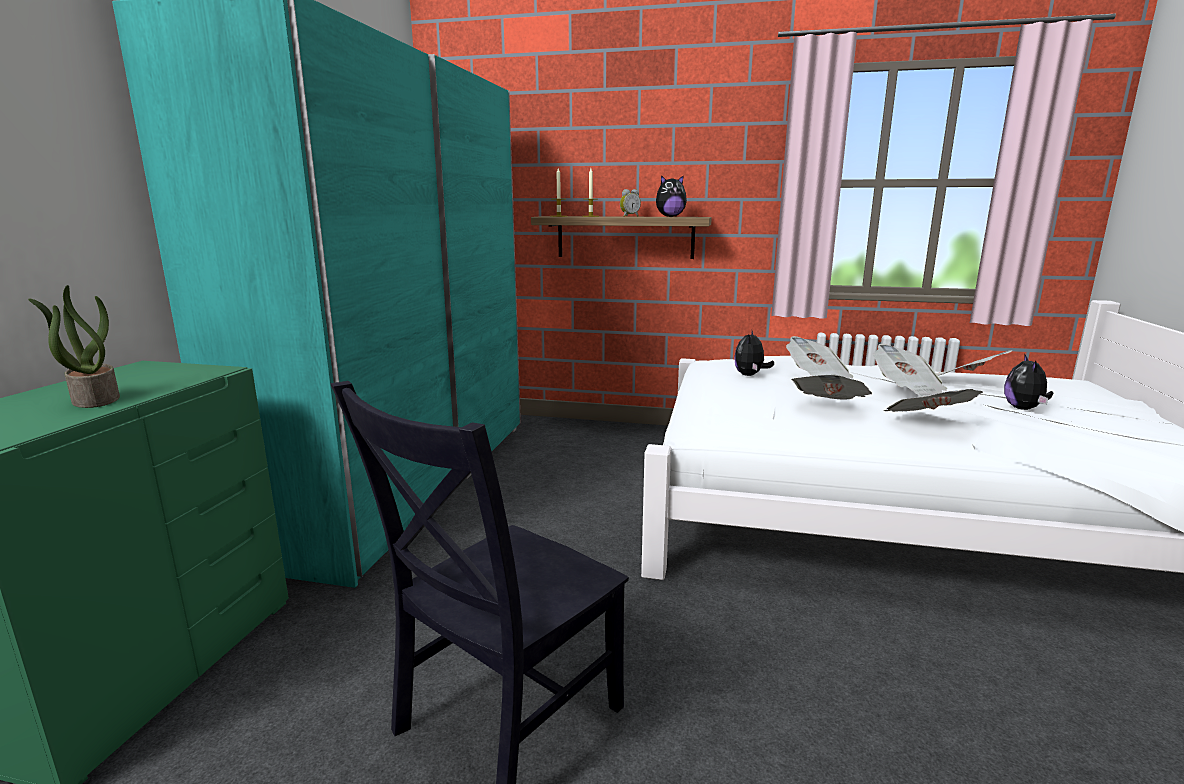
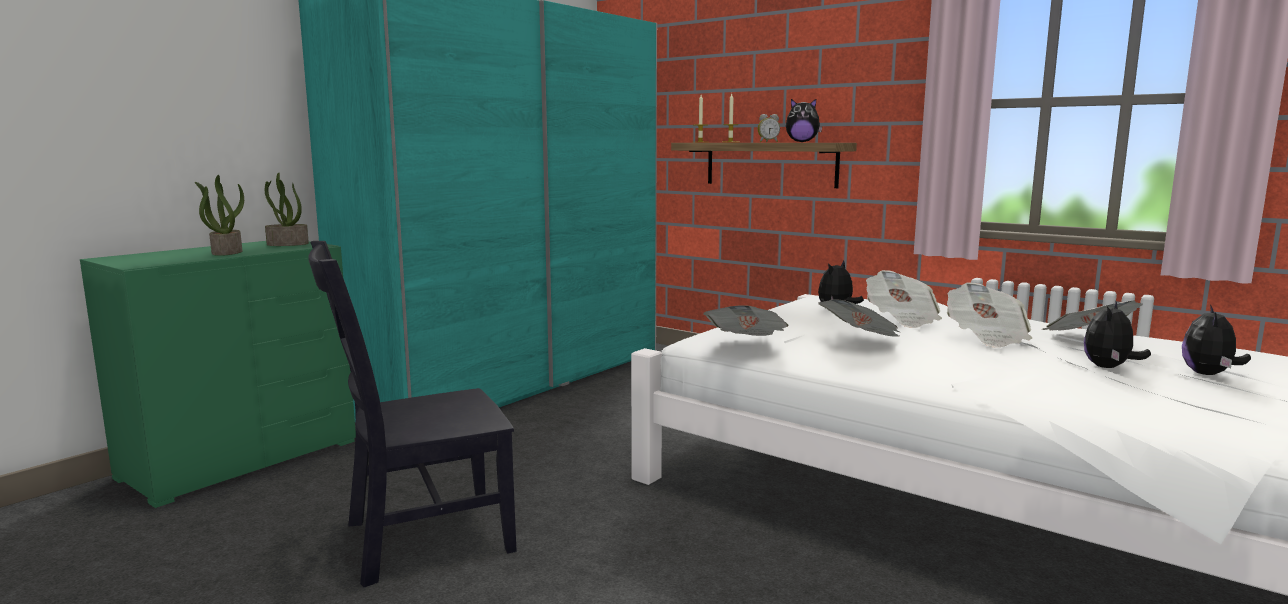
camera: 25 degrees right, 5 degrees down
(166, 373) = (287, 244): none -> potted plant
(927, 423) = (942, 362): newspaper -> newspaper (746, 344)
(1085, 405) = (1209, 374): none -> plush toy

